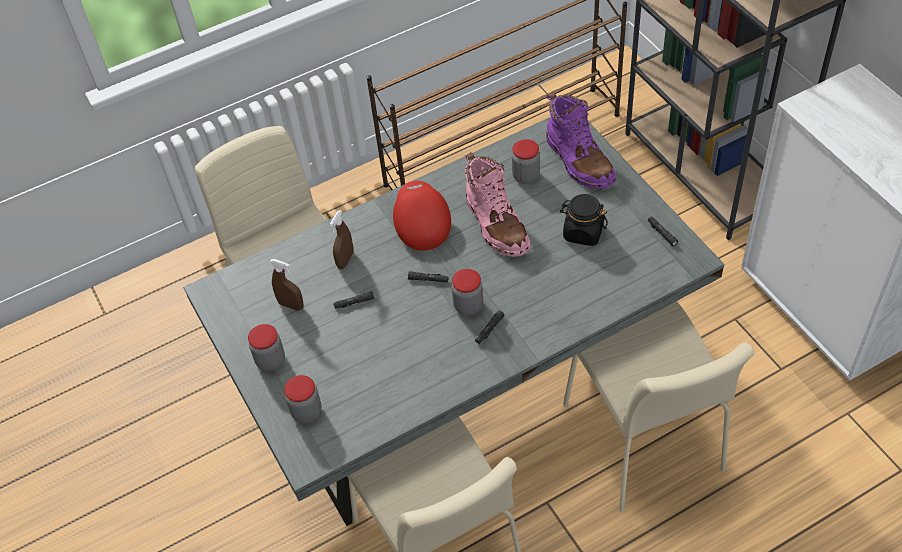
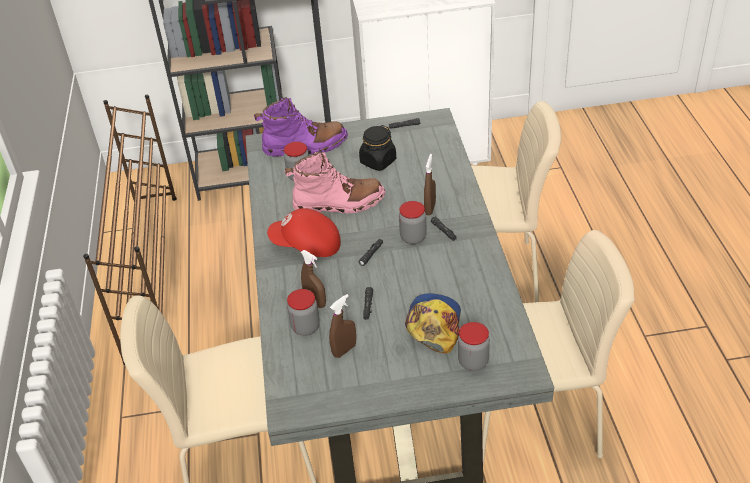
camera: 70 degrees left, 10 degrees down
(271, 361) = (402, 377): jar -> jar (305, 327)
(346, 364) = (434, 324): none -> cap
(522, 305) = (430, 208): none -> brown spray bottle

